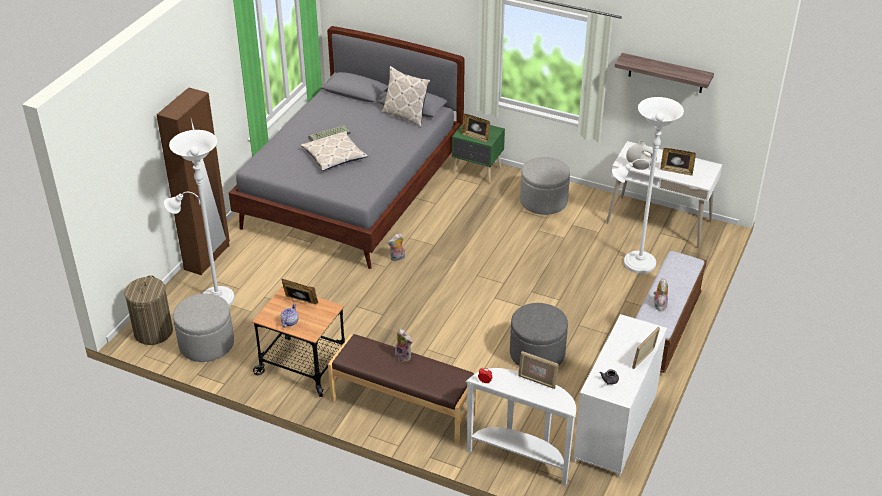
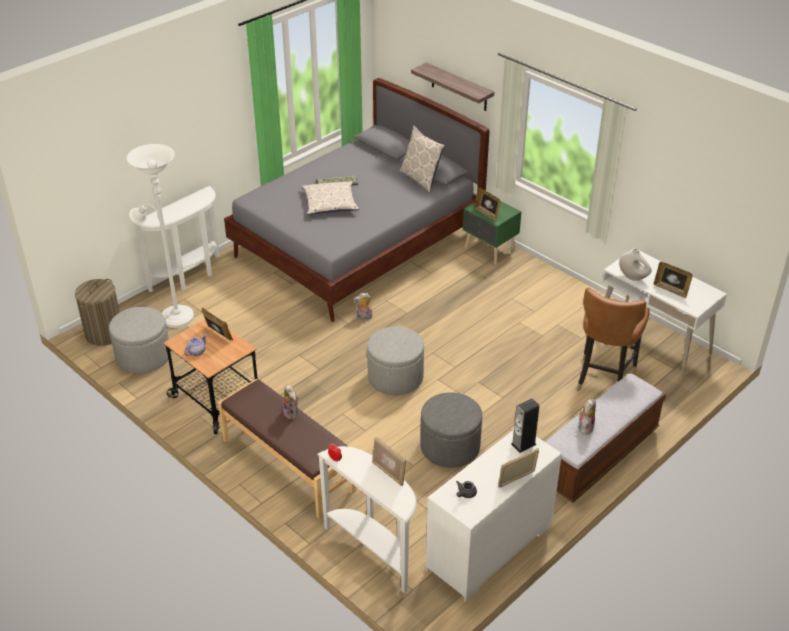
camera: 20 degrees right, 0 degrees up
(207, 257) = (190, 277): brown wardrobe -> white console table
(543, 201) = (540, 294): grey ottoman -> grey ottoman (395, 377)
(633, 328) = (523, 444): none -> speaker
(635, 263) = (603, 379): white floor lamp -> brown chair
(666, 73) = (679, 180): shelf -> shelf (459, 87)

